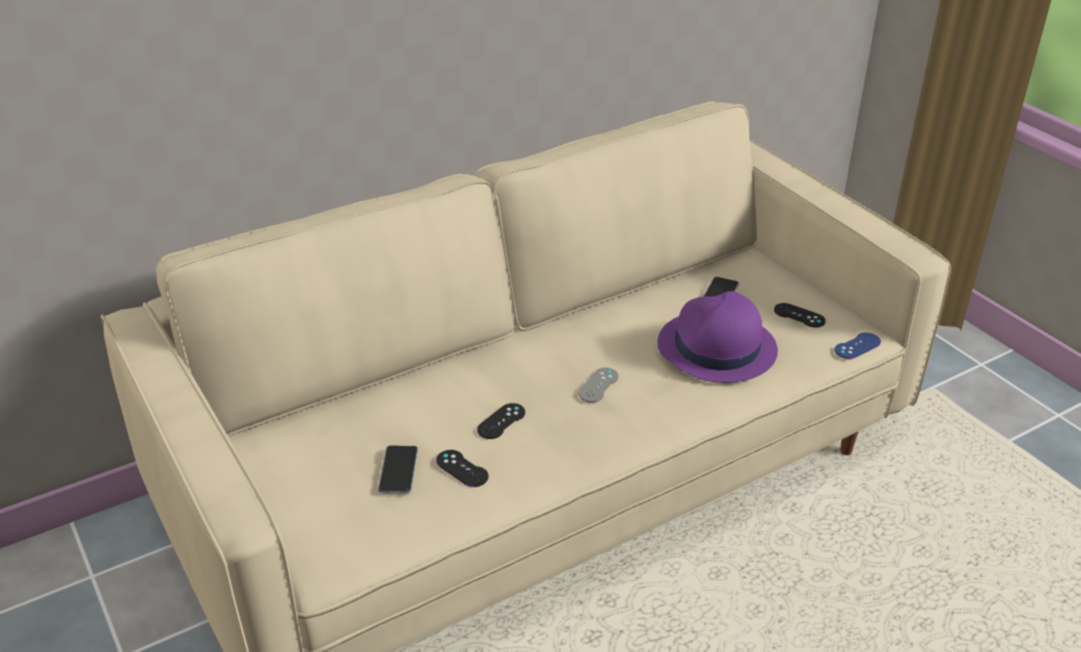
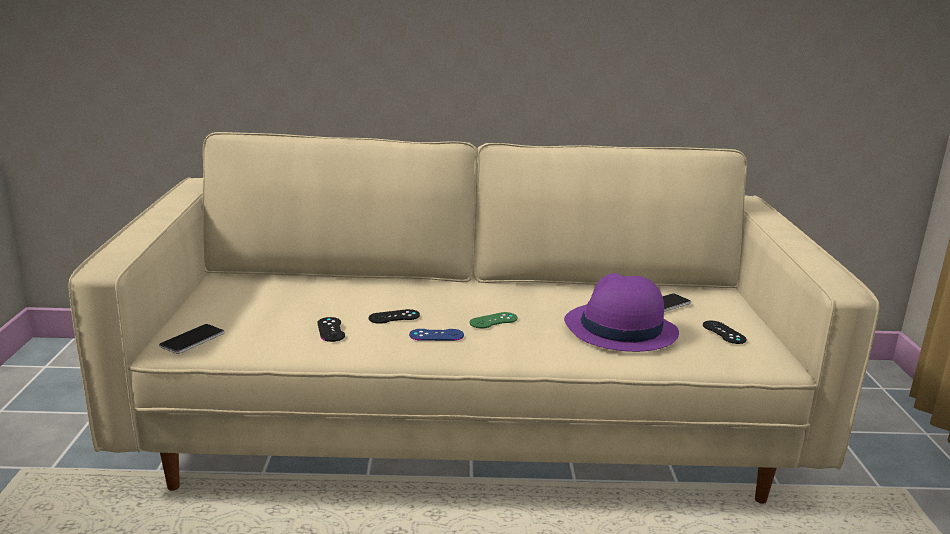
camera: 30 degrees right, 15 degrees down
(398, 471) = (289, 318): phone -> phone (192, 340)
(598, 385) = (493, 321): grey game controller -> green game controller
(857, 346) = (759, 364): blue game controller -> blue game controller (436, 335)

